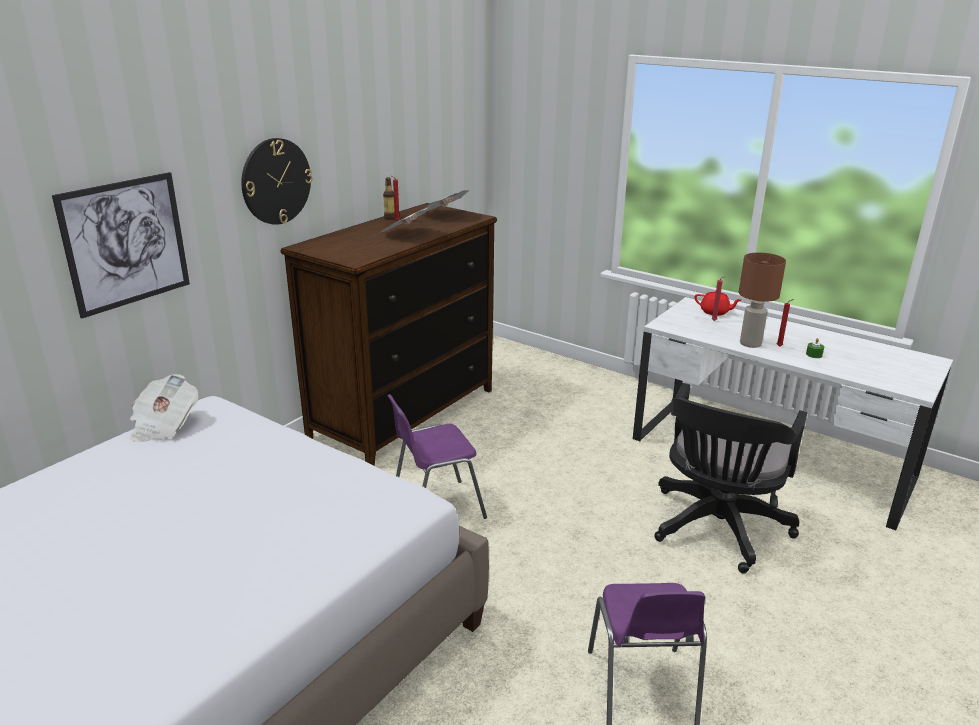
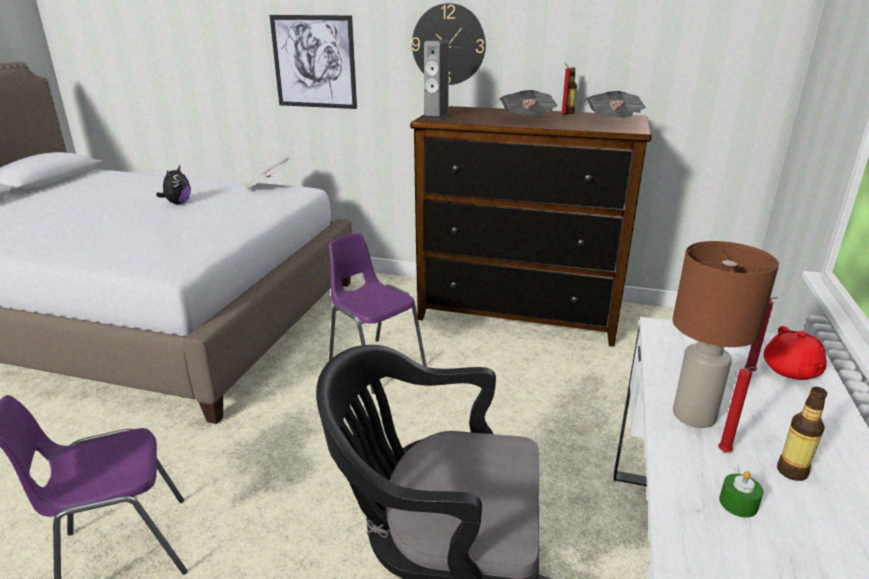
camera: 70 degrees right, 0 degrees up
(153, 497) = (178, 203): none -> plush toy
(344, 257) = (436, 116): none -> speaker
(794, 339) = (791, 471): none -> bottle

